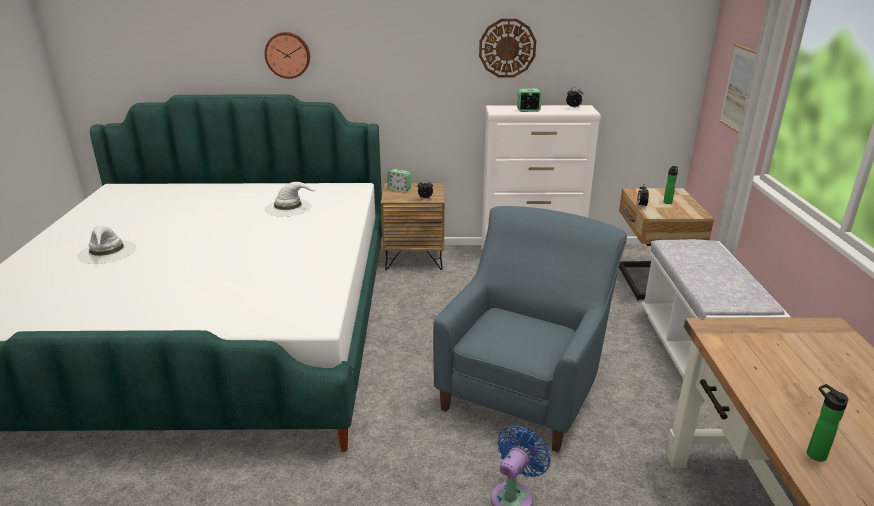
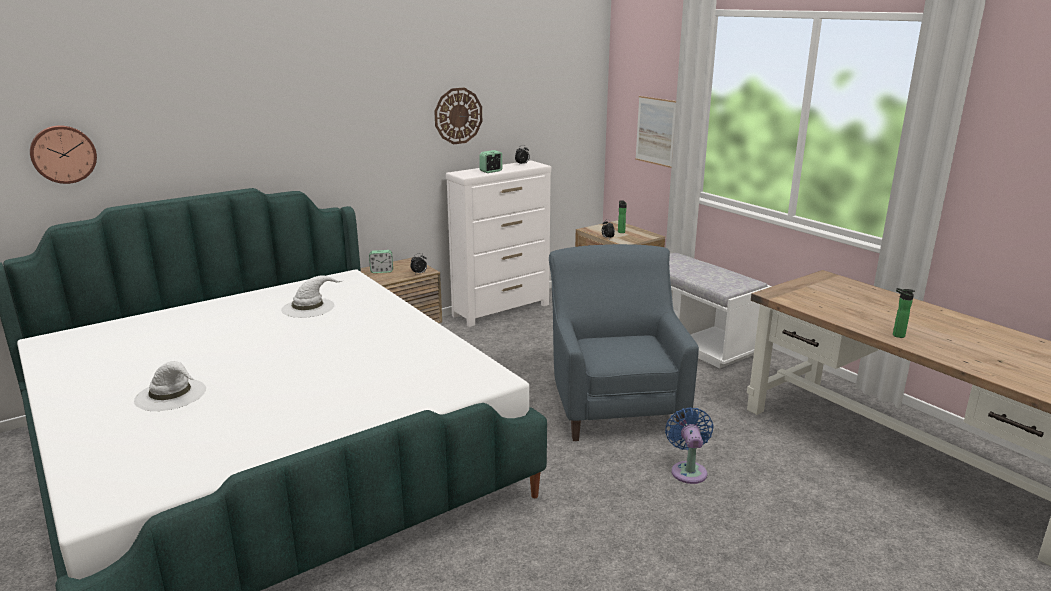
camera: 35 degrees left, 5 degrees down
(288, 55) = (243, 144): wall clock -> wall clock (63, 154)

